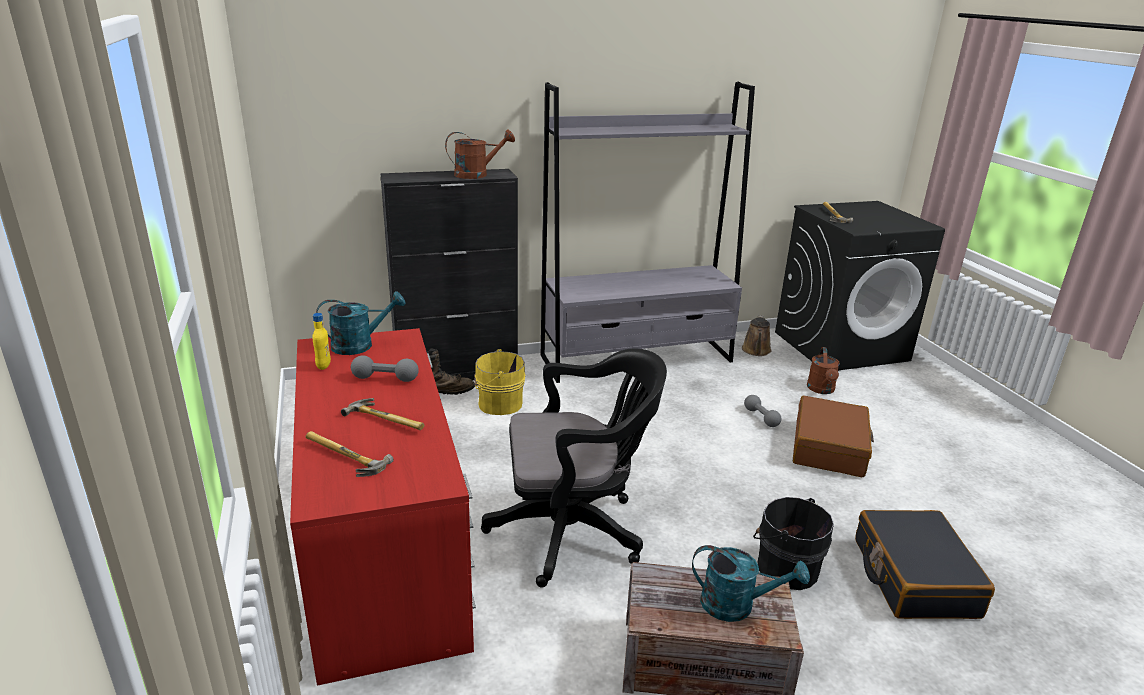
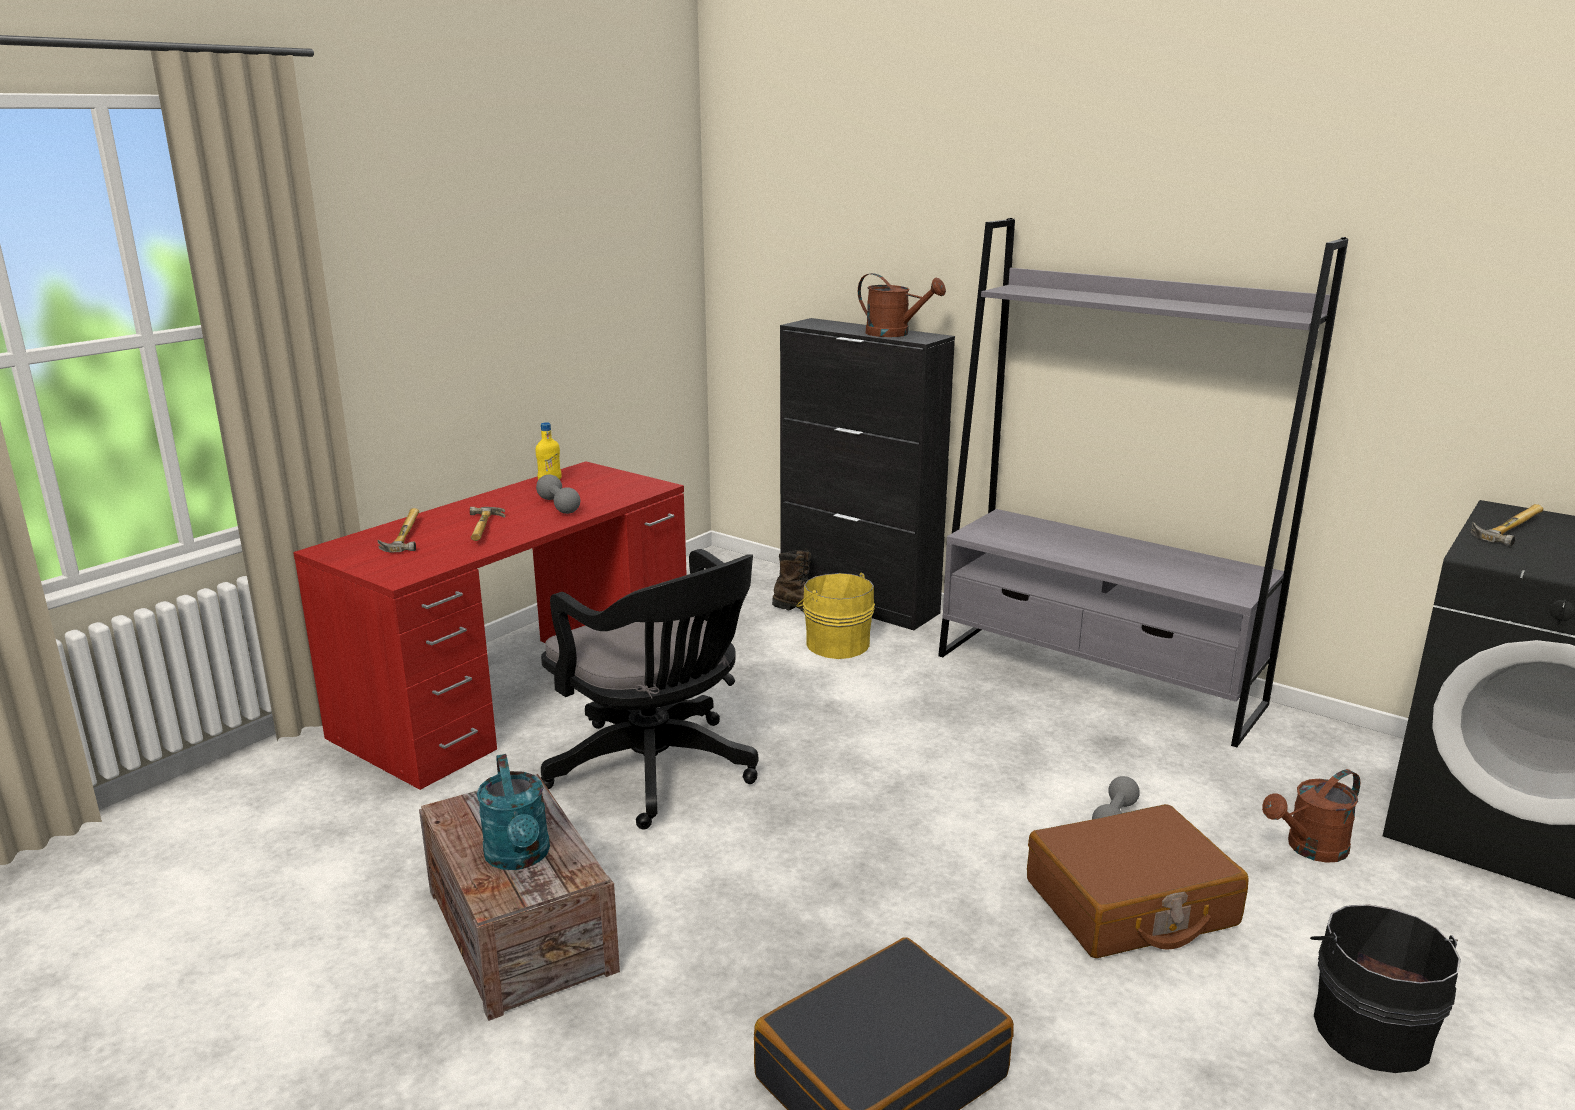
camera: 55 degrees right, 5 degrees down
(360, 345) = (609, 479): turquoise watering can -> none
(756, 351) = (1316, 755): brown watering can -> none
(785, 566) = (765, 942): black bucket -> black bucket (1369, 1028)

